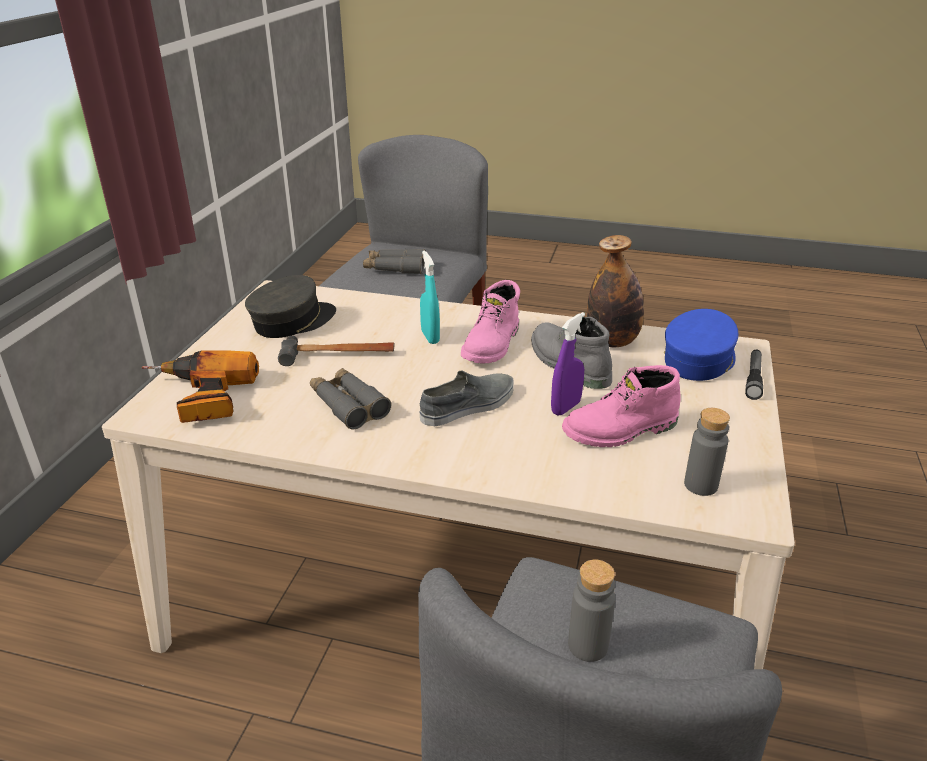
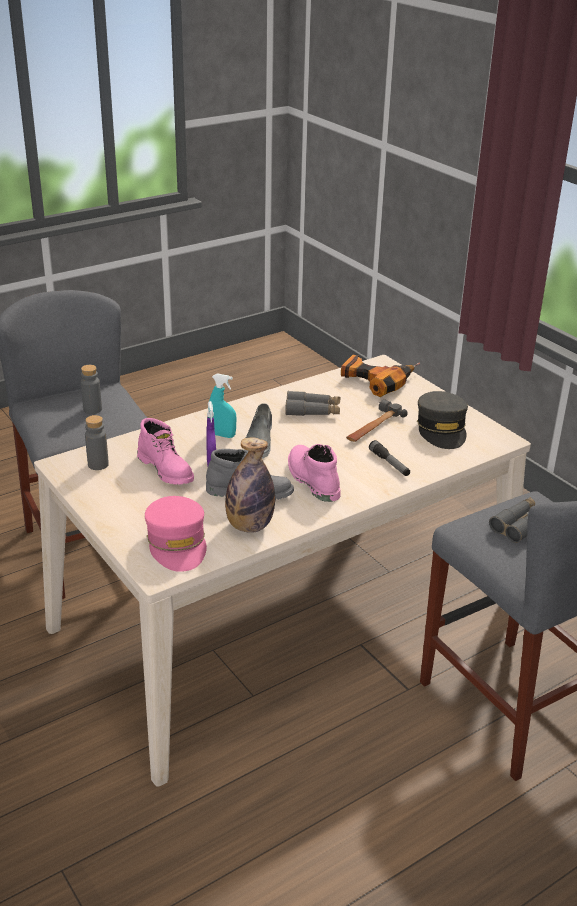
camera: 130 degrees right, 0 degrees up
(430, 337) = (354, 464): turquoise spray bottle -> turquoise spray bottle (222, 435)
(621, 431) = (167, 469): pink boot -> pink boot turned 120 degrees clockwise
(699, 360) = (177, 544): blue cap -> pink cap
(753, 379) = (127, 548): flashlight -> flashlight (389, 463)

